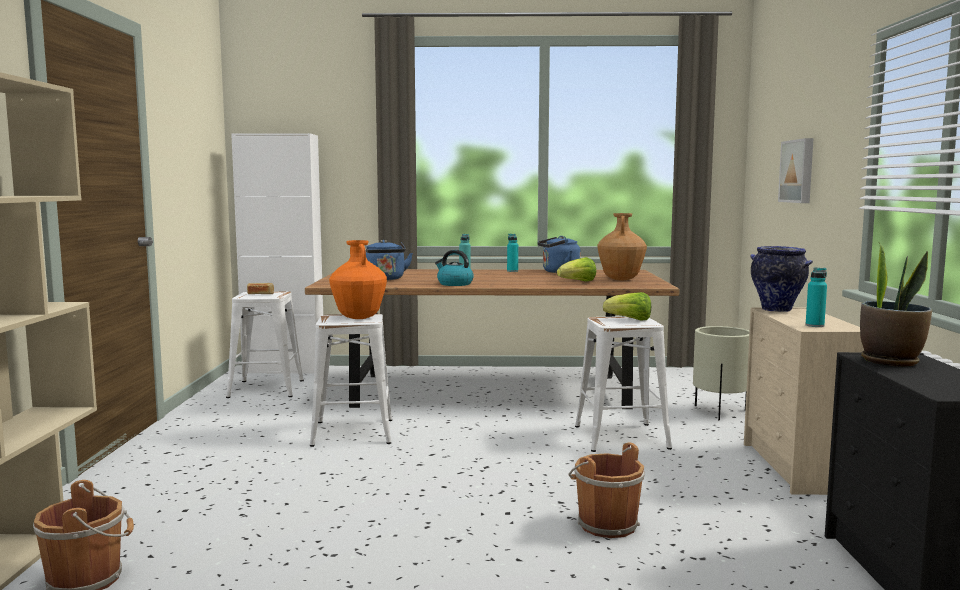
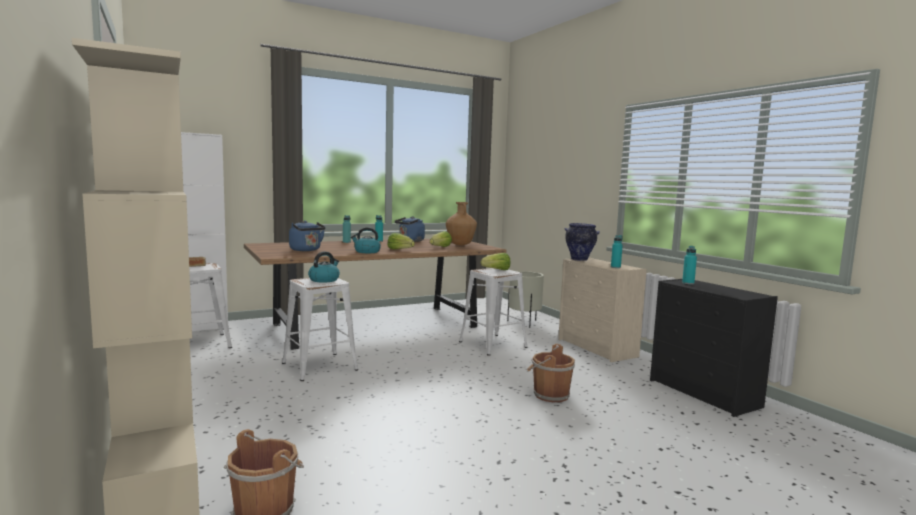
camera: 30 degrees left, 0 degrees up
(359, 318) = (324, 280): orange vase -> kettle
(507, 283) = (400, 250): none -> lettuce
(798, 171) = (558, 178): picture -> none
(890, 361) = (688, 283): potted plant -> turquoise bottle

